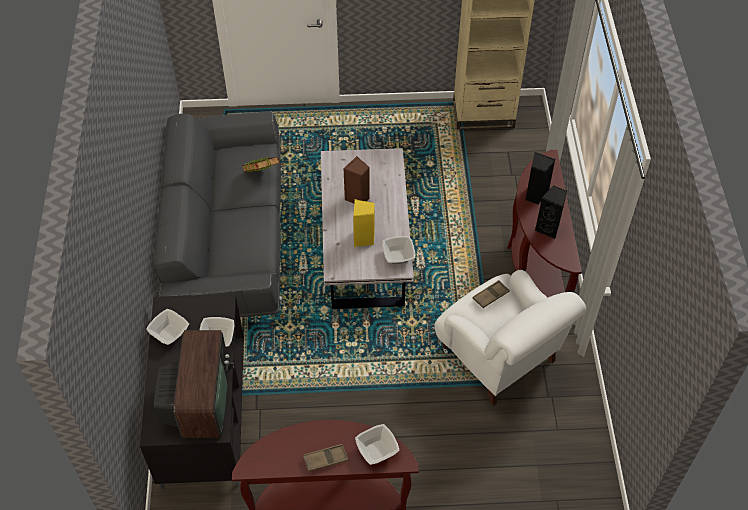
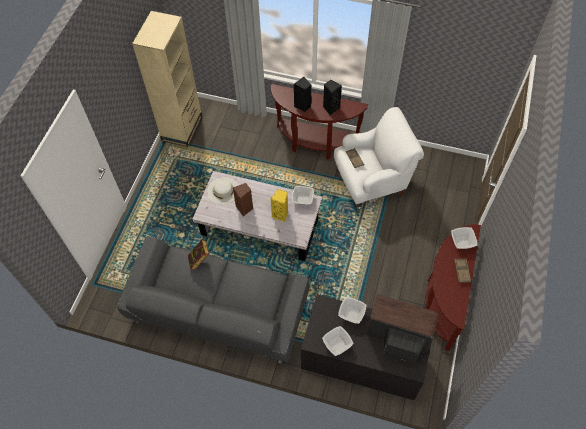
camera: 70 degrees left, 5 degrees up
(376, 167) = (223, 190): none -> white hat

